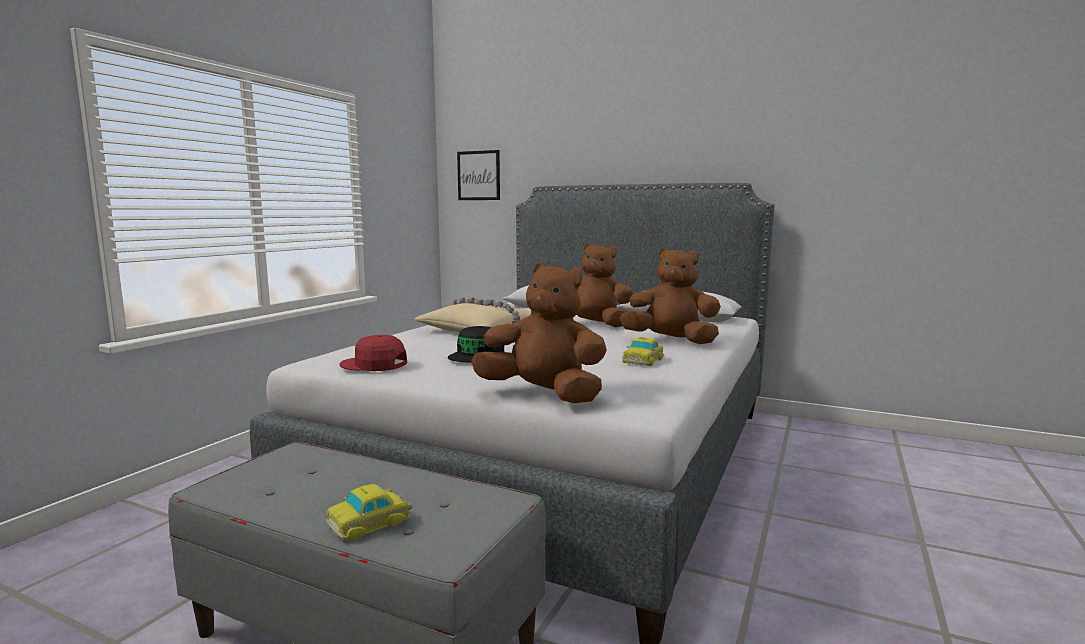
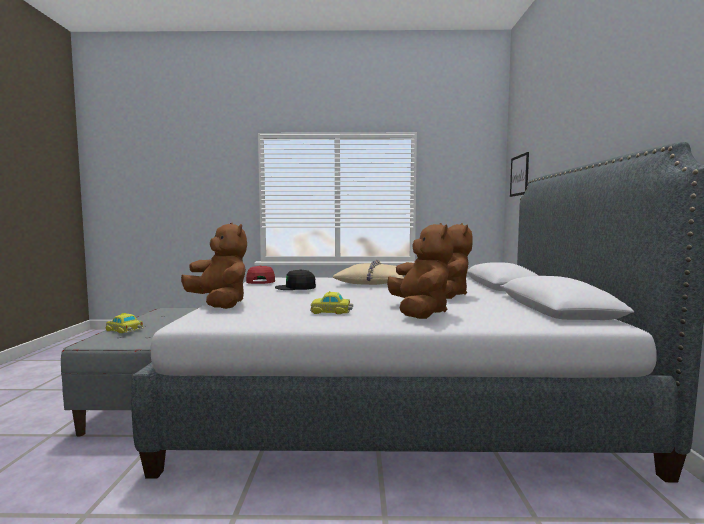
camera: 65 degrees right, 5 degrees down
(543, 395) = (219, 304): brown plush toy -> brown plush toy turned 45 degrees counterclockwise

